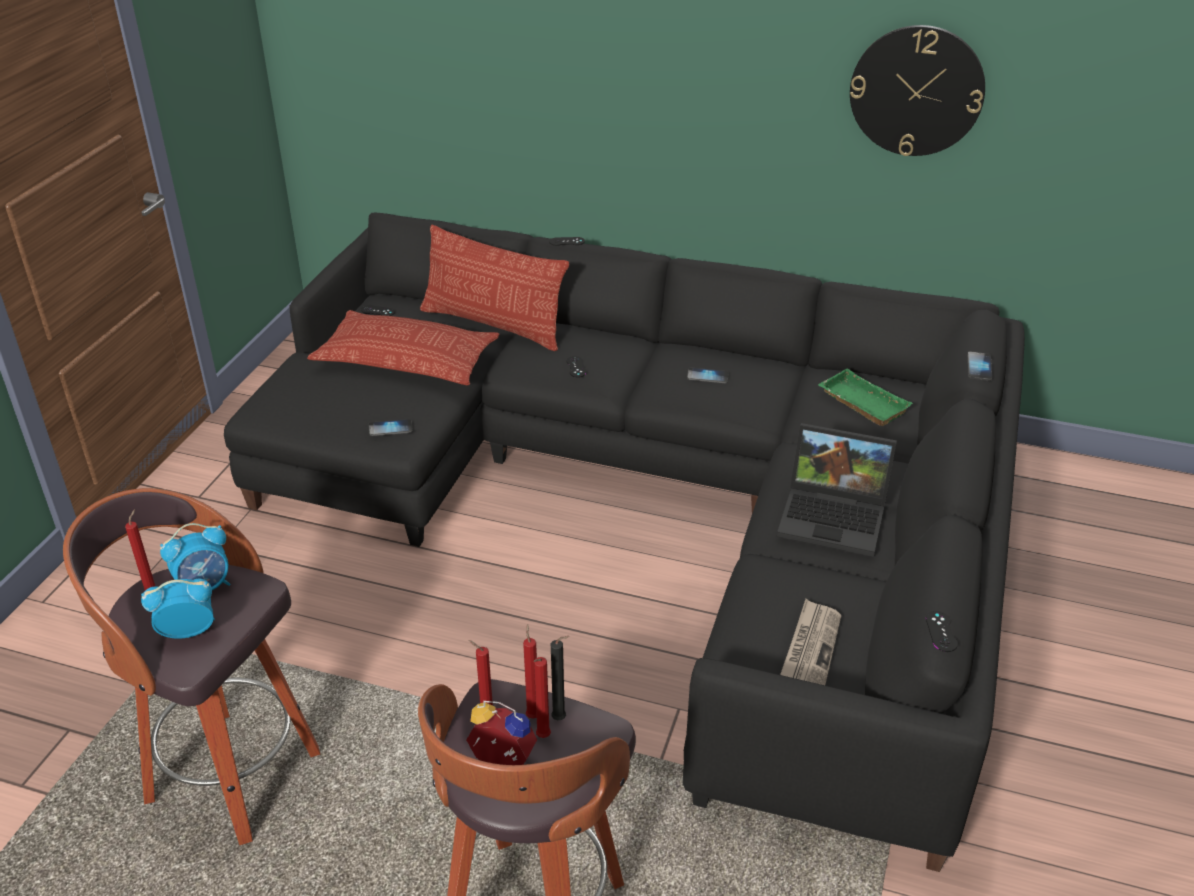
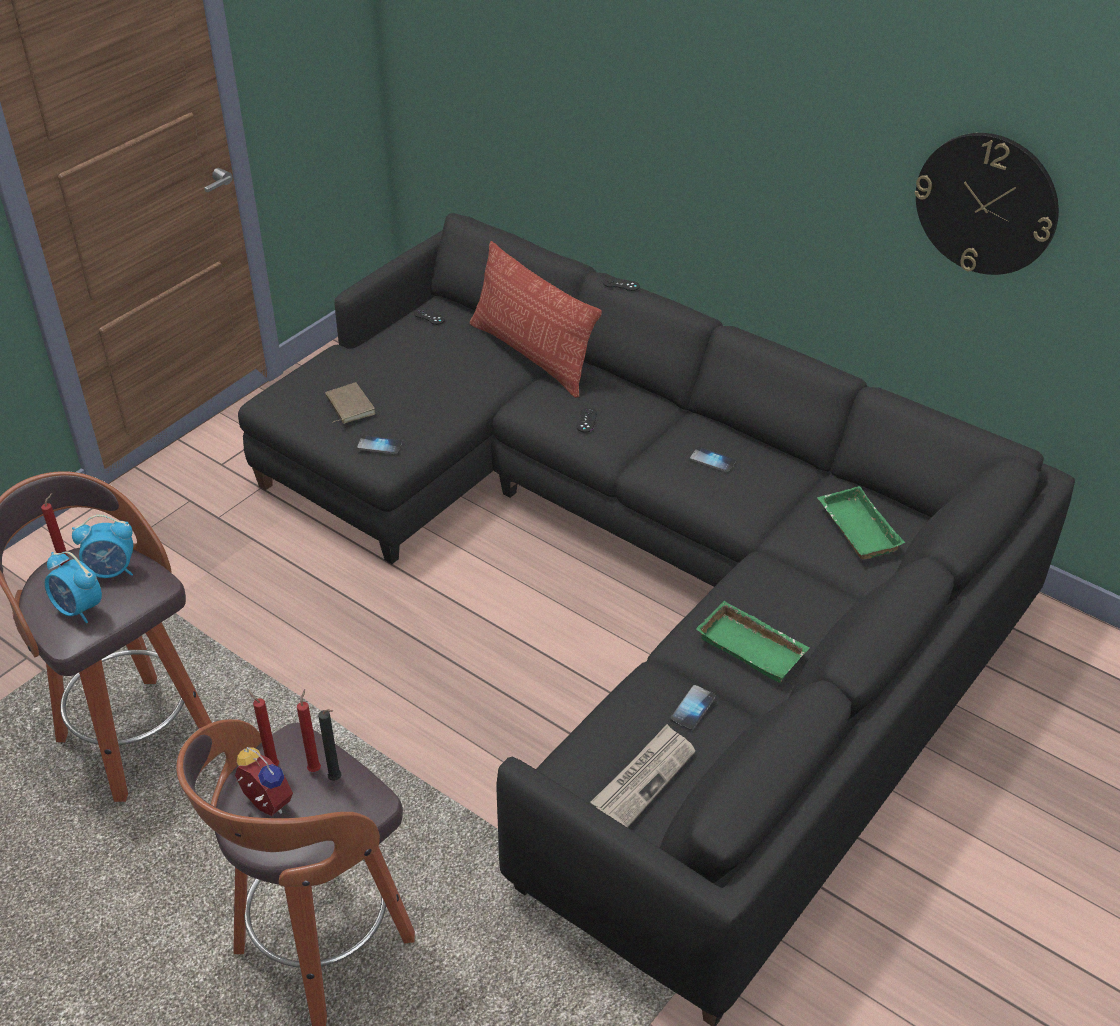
camera: 20 degrees right, 5 degrees up
(188, 631) = (79, 609): alarm clock -> alarm clock turned 150 degrees counterclockwise
(341, 401) = (348, 406): none -> brown book
(406, 359) = (429, 375): pillow -> none
(542, 738) = (311, 791): red candle -> none
(835, 517) = (754, 646): laptop -> green tray
(941, 631) = (731, 799): black game controller -> none
(979, 367) = (965, 525): phone -> phone (693, 708)

